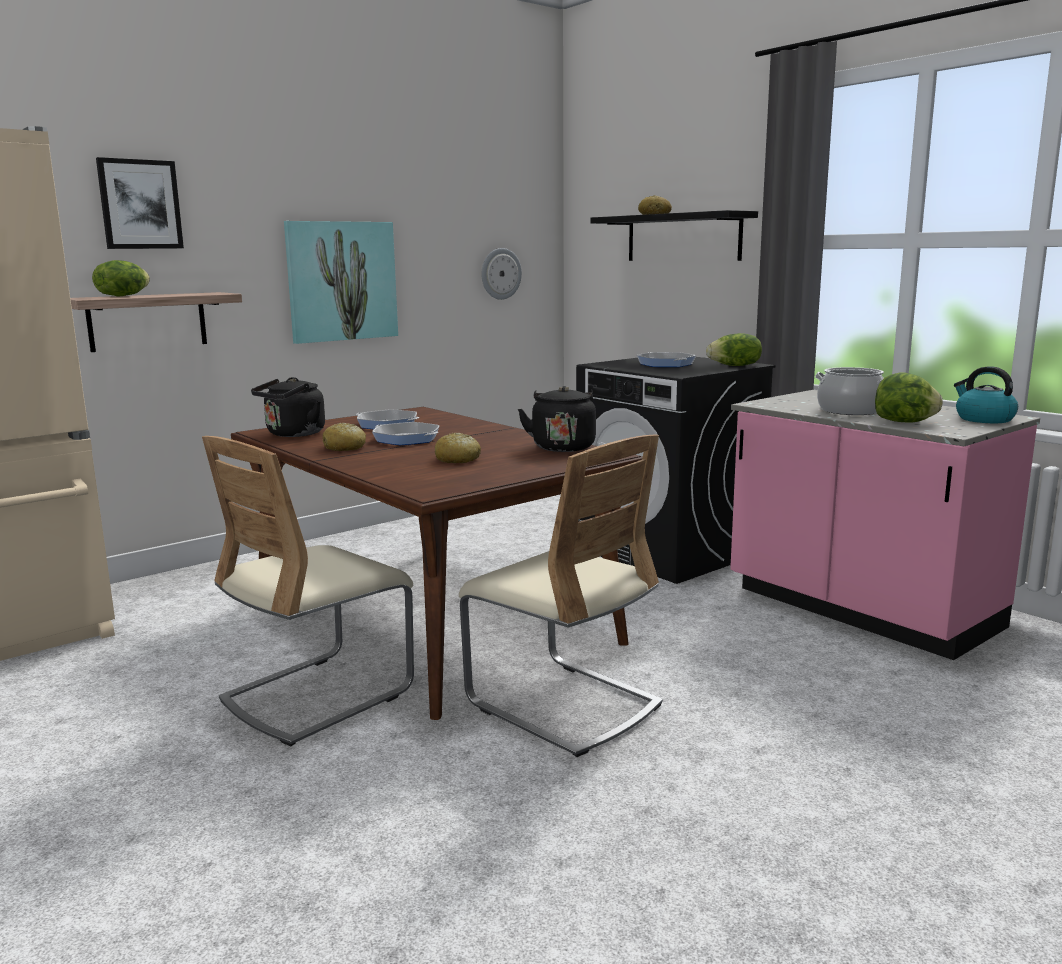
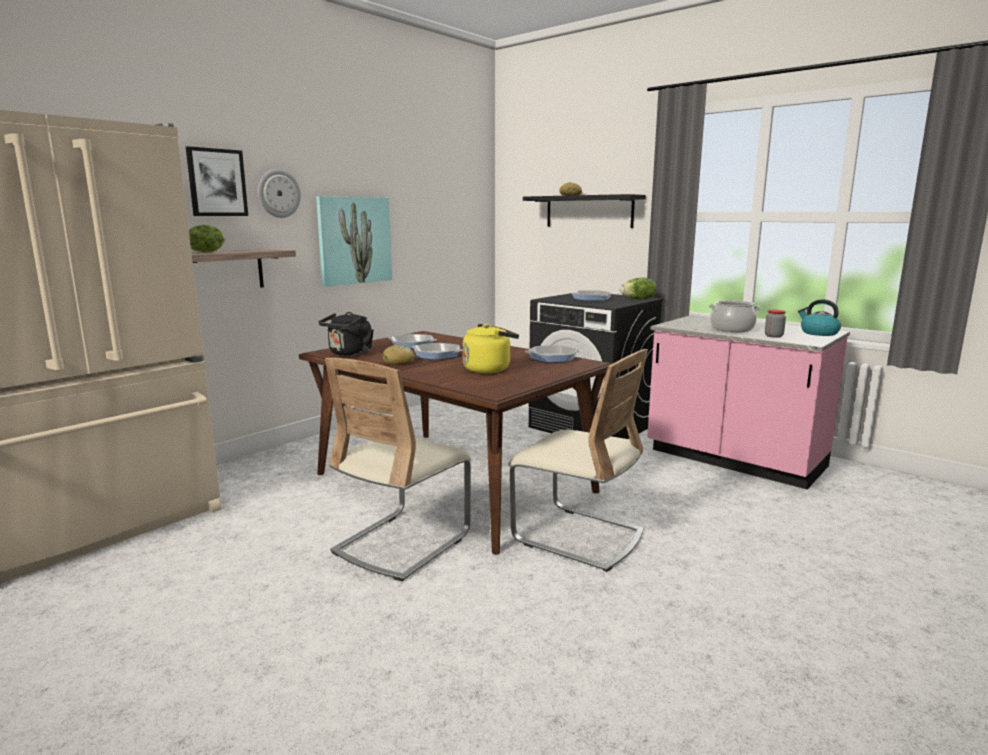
camera: 10 degrees left, 0 degrees up
(457, 459) = (489, 369): bread -> yellow kettle
(500, 273) = (456, 235): wall clock -> wall clock (278, 193)
(562, 446) = (552, 358): black kettle -> frying pan
(904, 422) = (773, 336): lettuce -> jar

